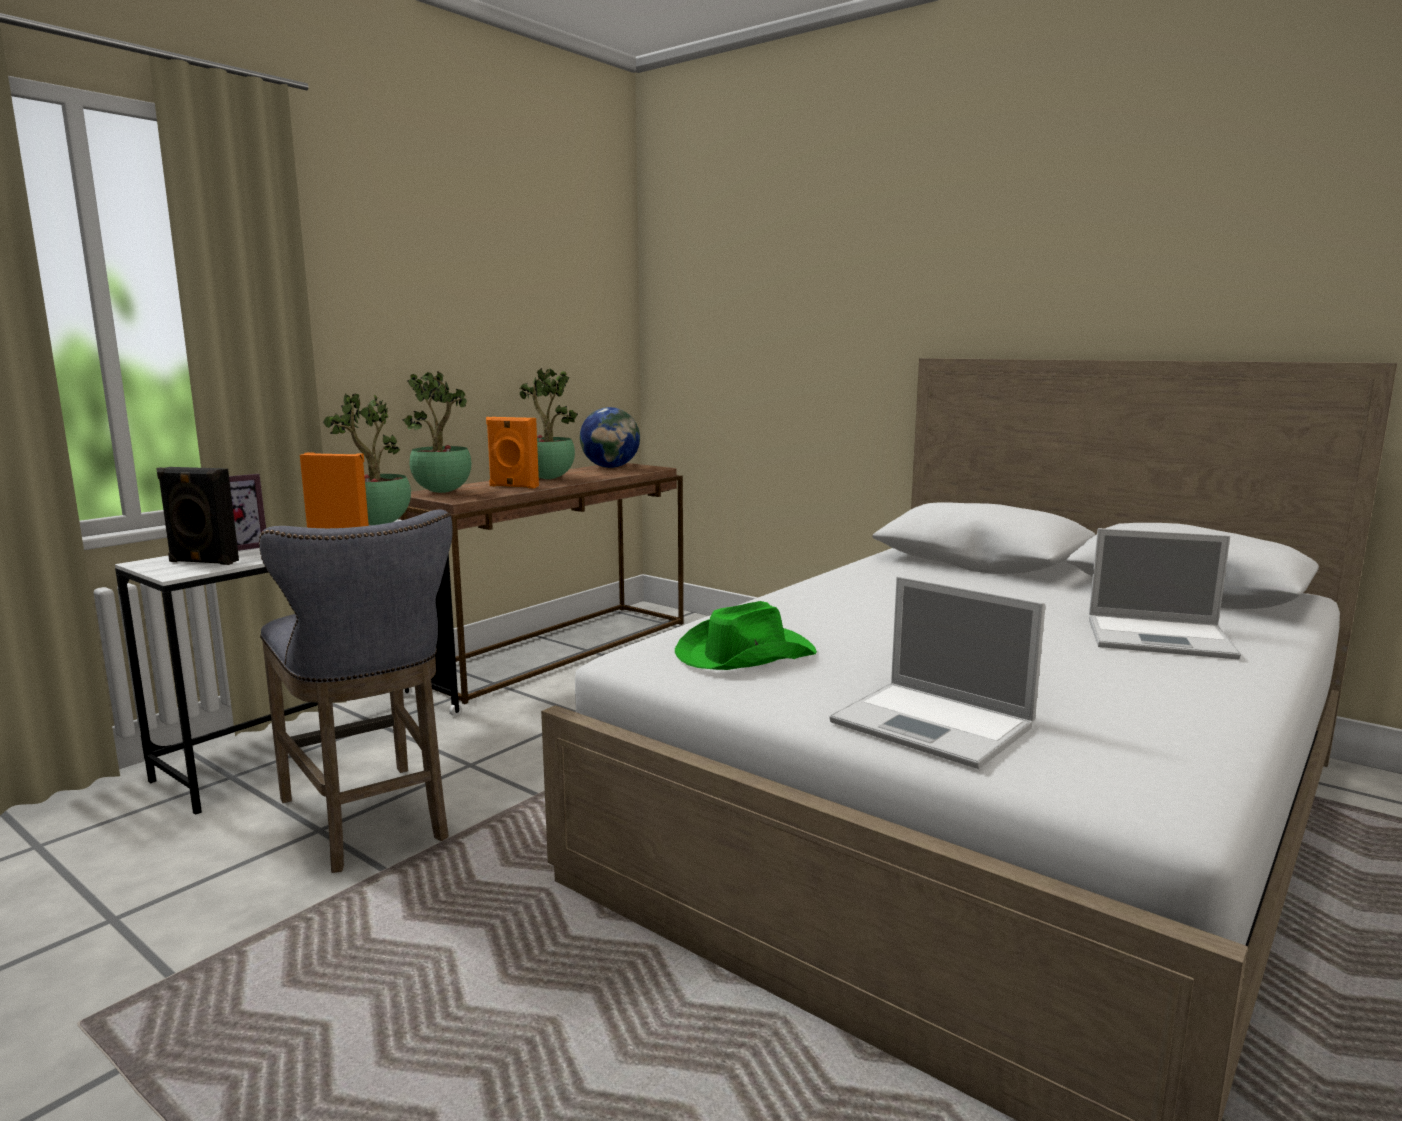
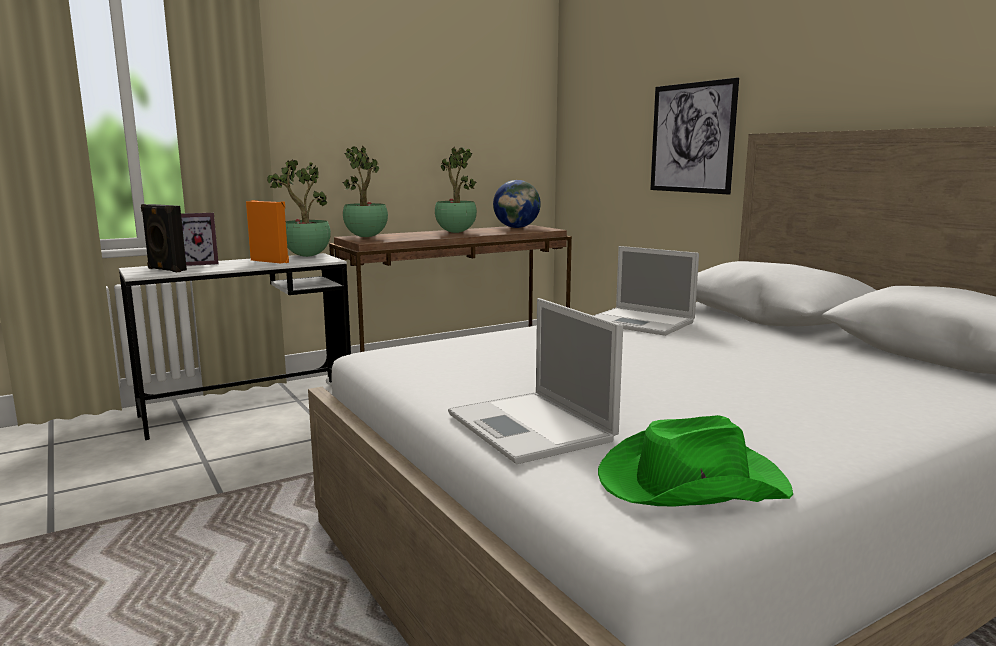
camera: 20 degrees right, 0 degrees up
(369, 822) = (238, 461): grey stool -> none
(513, 486) = (421, 236): orange speaker -> none
(743, 654) = (458, 361): green hat -> green hat (689, 482)
(838, 359) = (692, 138): none -> picture
(1162, 638) = (859, 388): laptop -> laptop (641, 322)

